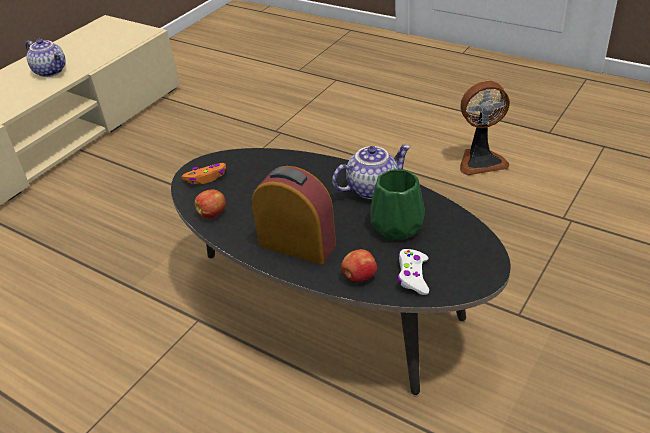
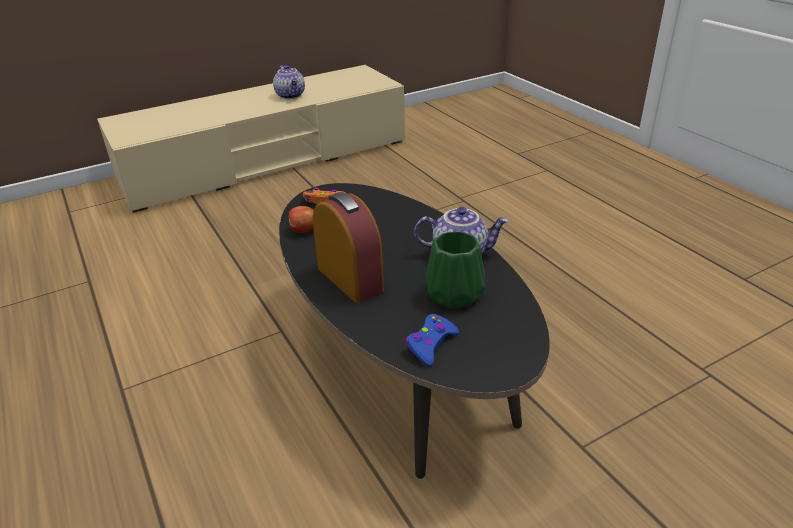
camera: 25 degrees right, 5 degrees down
(359, 277) = (380, 326): apple -> none
(413, 276) = (431, 344): white game controller -> blue game controller
(480, 160) = (645, 283): fan -> none

